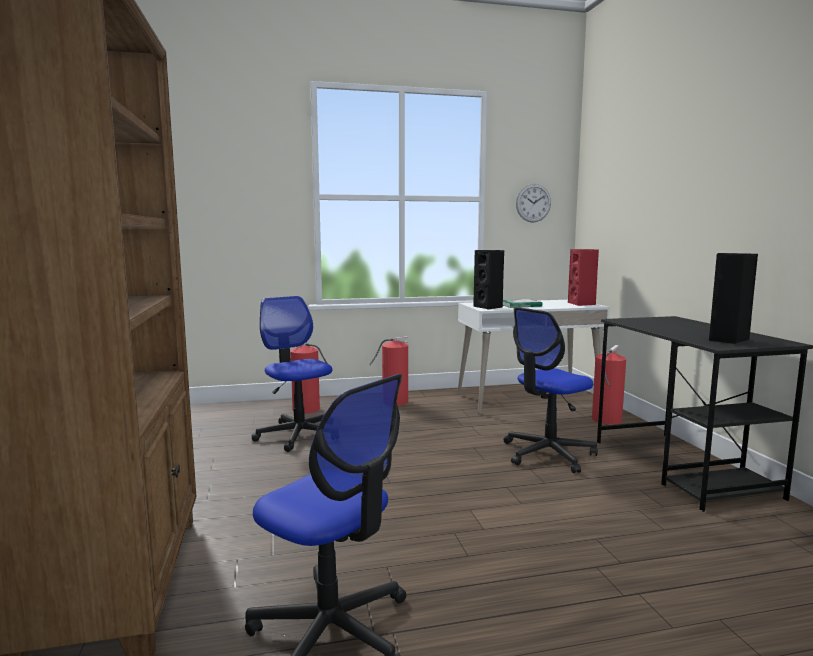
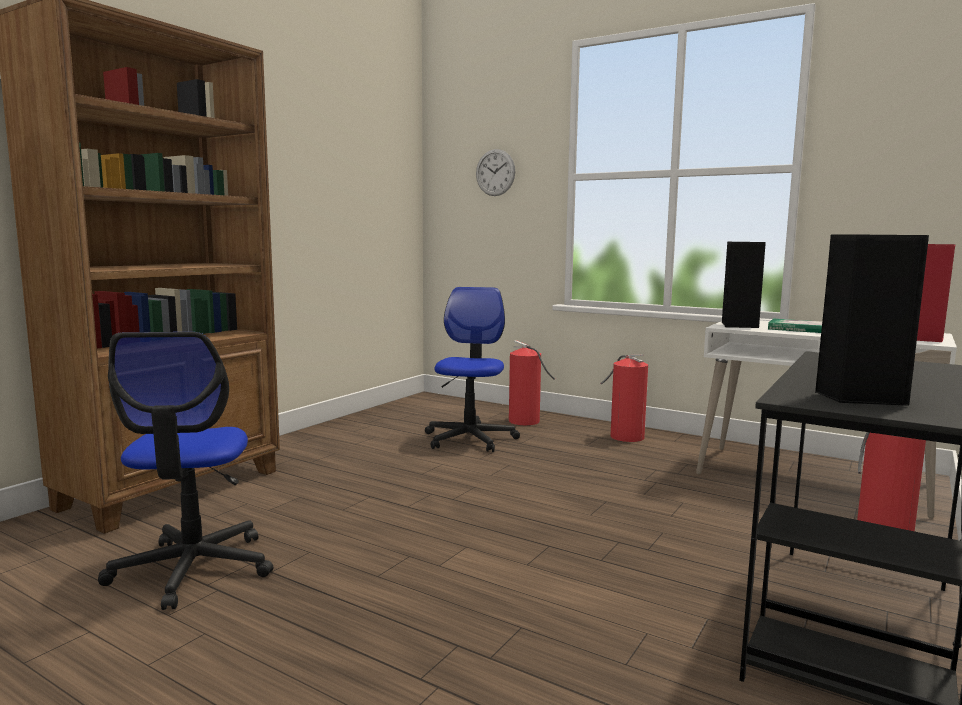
camera: 45 degrees right, 0 degrees up
(533, 203) = (894, 169): wall clock -> wall clock (495, 172)
(548, 454) = (679, 538): office chair -> none

